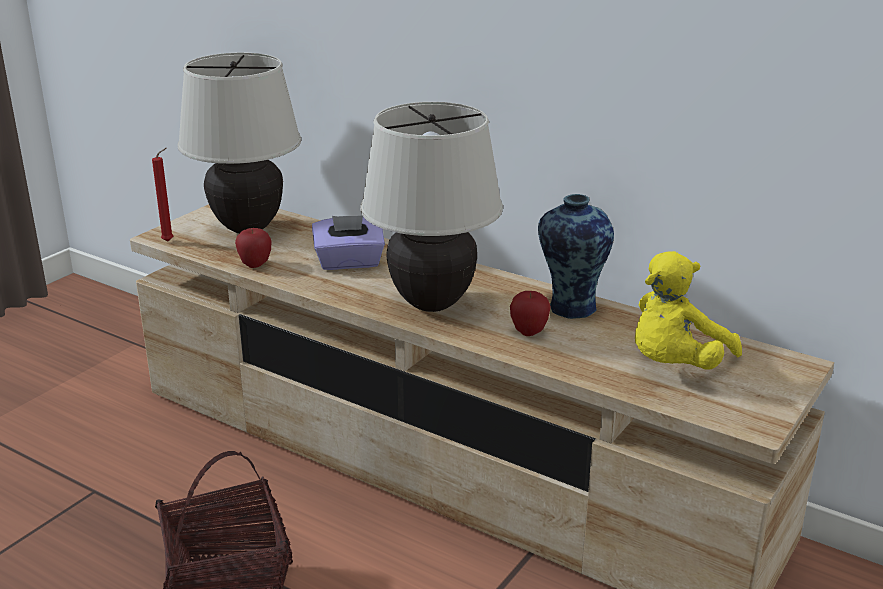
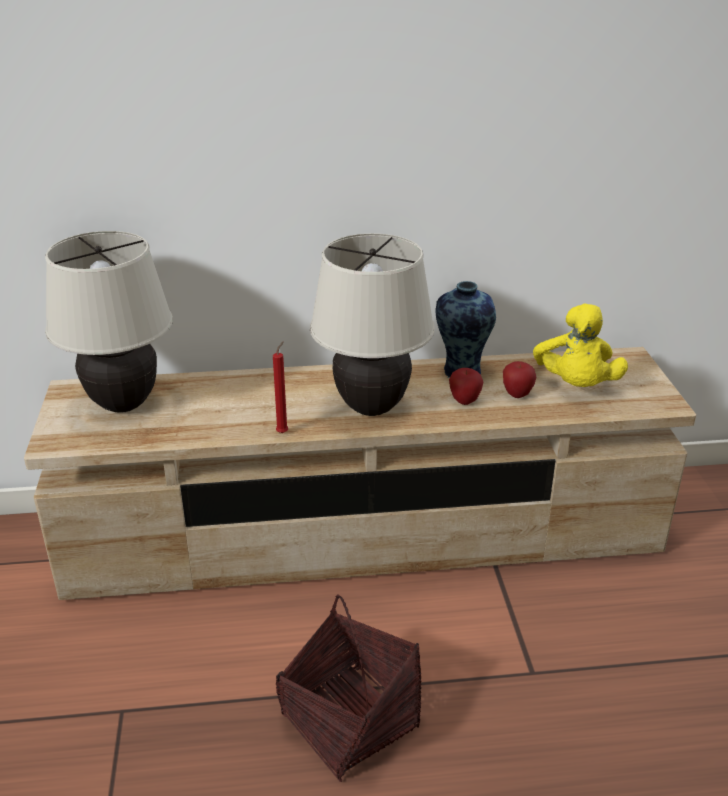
camera: 40 degrees left, 5 degrees up
(170, 241) = (69, 444): red candle -> red candle (283, 432)
(255, 265) = (185, 434): apple -> apple (517, 394)
(349, 262) = (258, 400): purple tissue box -> none

